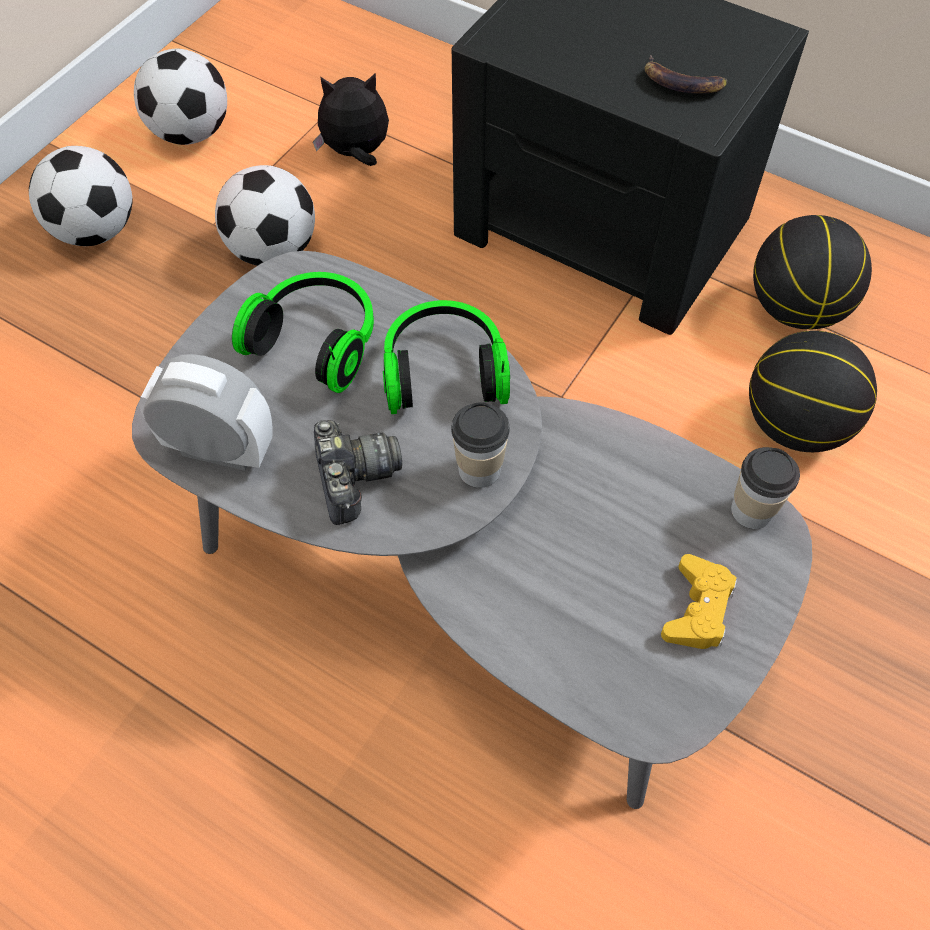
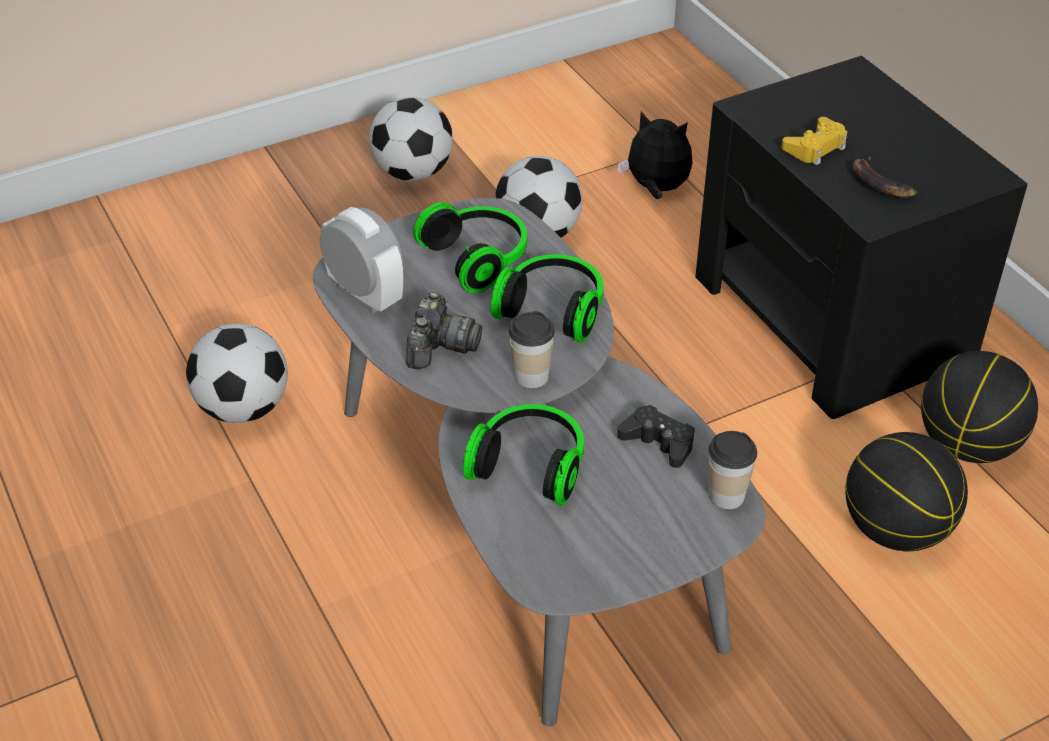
camera: 30 degrees right, 15 degrees down
(191, 133) = (532, 130): football -> football (244, 408)
(536, 576) = (531, 465): none -> headphones
(643, 479) = (658, 442): none -> black game controller
(698, 609) = (633, 535): yellow game controller -> yellow game controller (815, 147)

